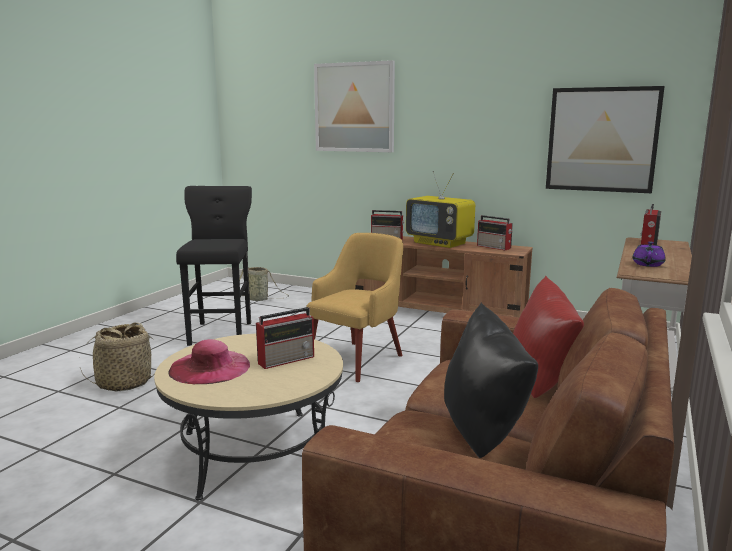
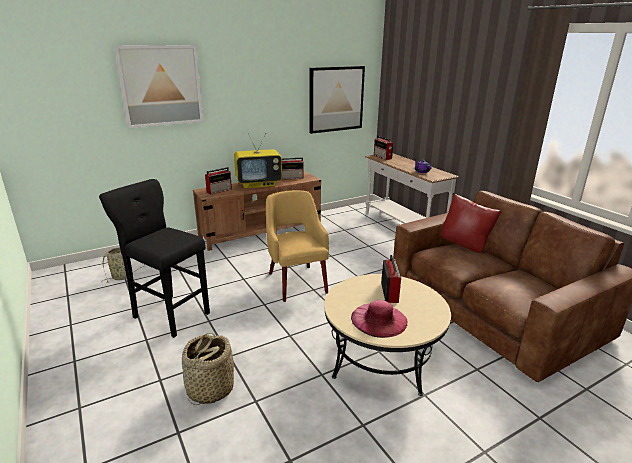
camera: 55 degrees left, 10 degrees up
(485, 434) = (512, 275): black pillow -> none

